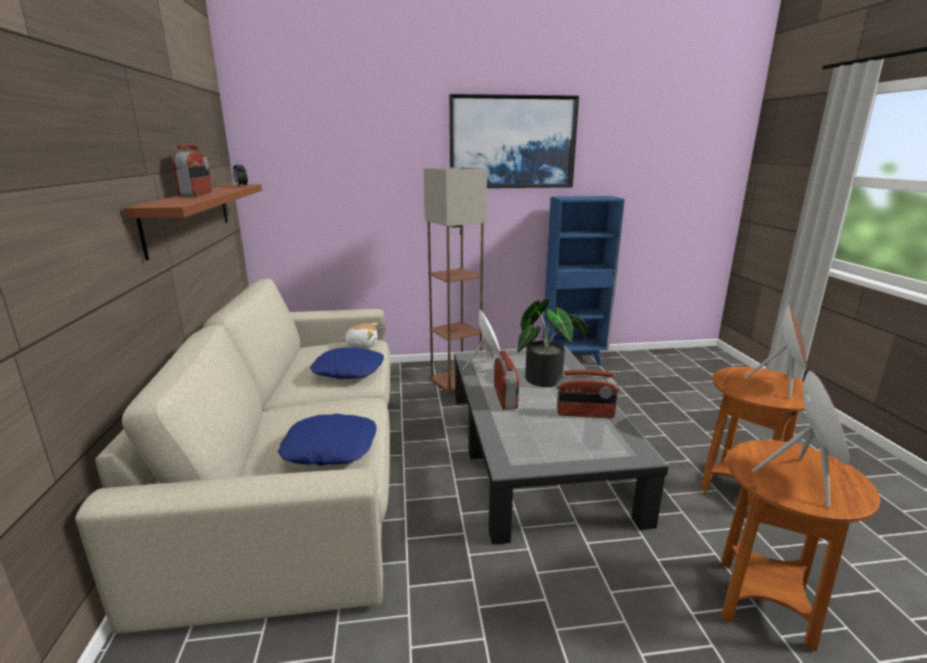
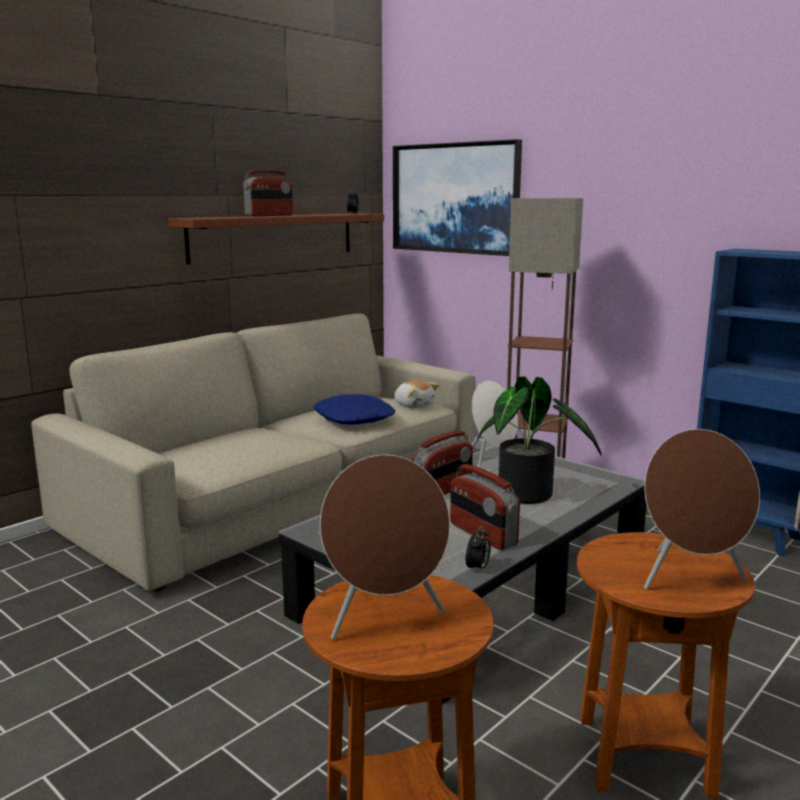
camera: 50 degrees right, 5 degrees down
(330, 448) = (219, 456): blue pillow -> none
(512, 142) = (682, 163): picture -> picture (455, 198)
(630, 434) = (477, 568): none -> alarm clock

